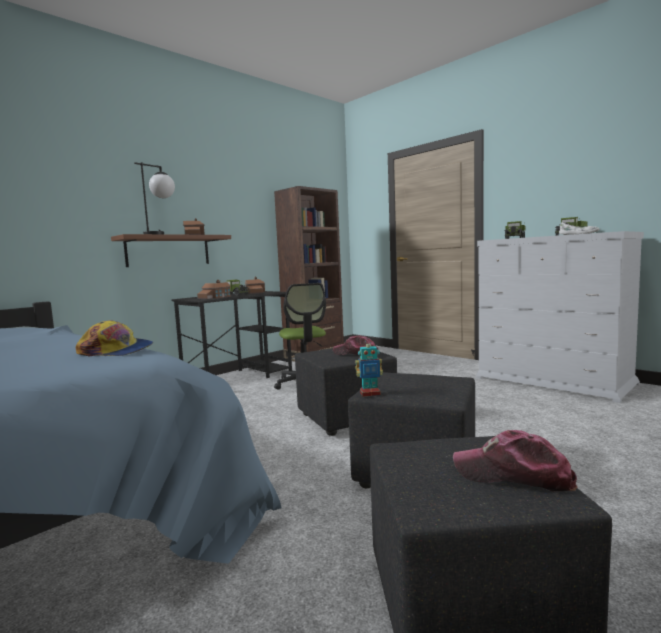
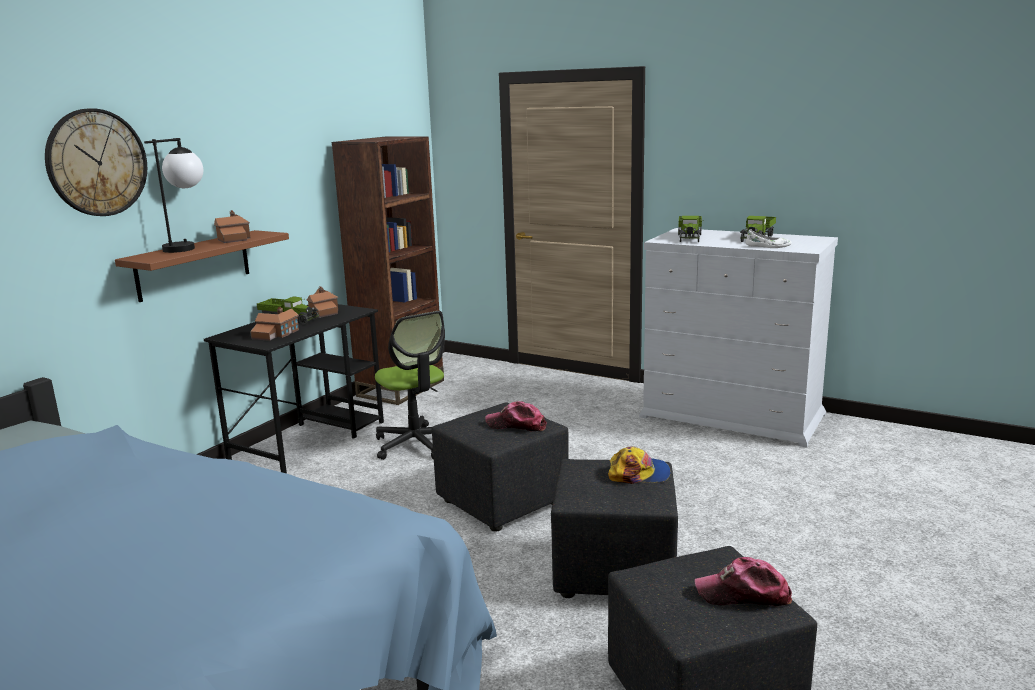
camera: 15 degrees left, 10 degrees up
(104, 174) = (96, 163): none -> wall clock
(116, 351) = (317, 501): cap -> cap (639, 473)
(370, 393) = (573, 501): toy robot -> none

